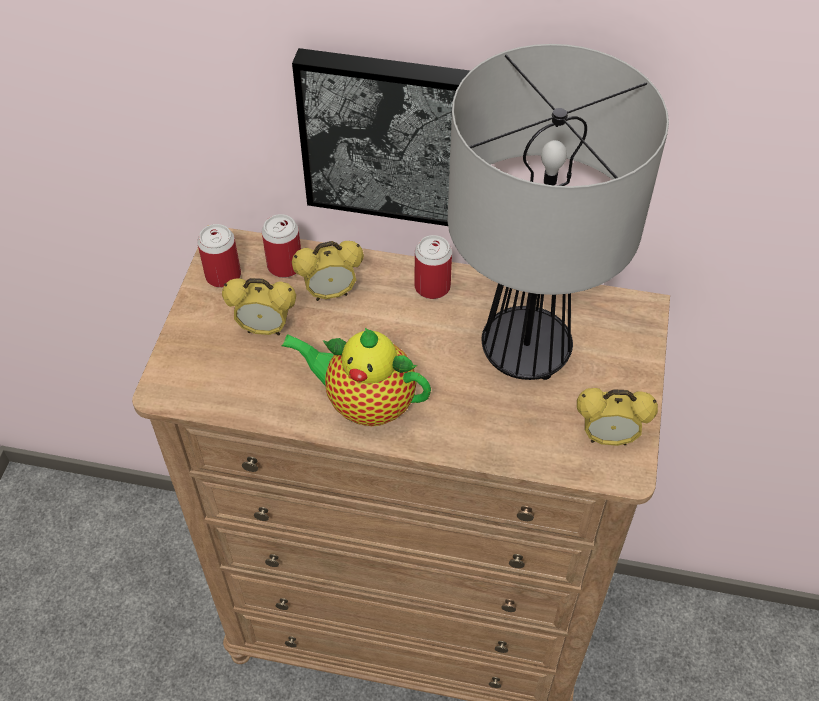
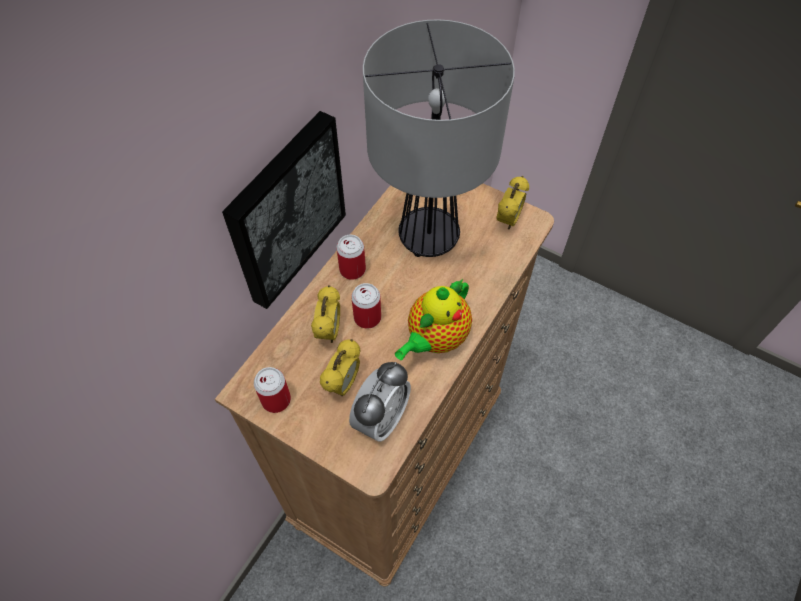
camera: 70 degrees left, 5 degrees up
(231, 380) = (381, 419): none -> alarm clock
(285, 265) = (287, 354): can -> can (367, 317)

